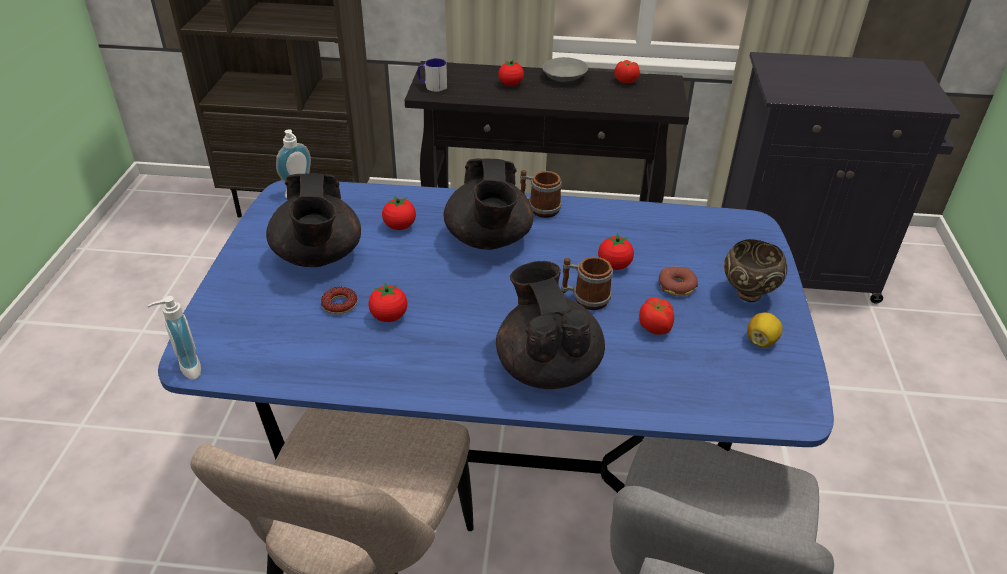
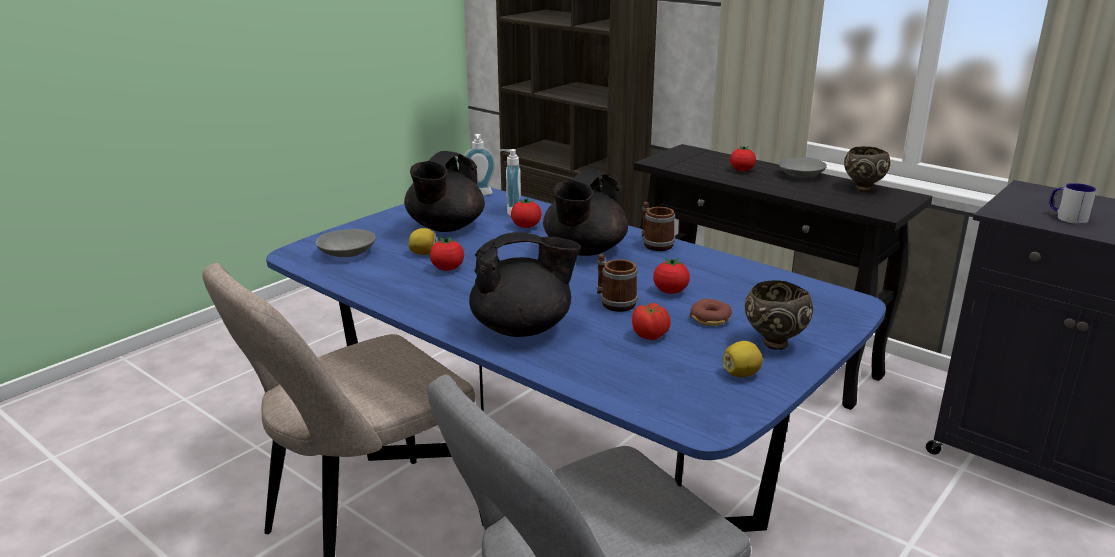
camera: 35 degrees right, 15 degrees down
(186, 369) = (286, 256): soap dispenser -> soap dispenser (510, 211)
(253, 336) = (346, 253): none -> grey bowl
(339, 304) = (423, 253): donut -> lemon
(432, 86) = (669, 159): mug -> mug (1066, 217)
(547, 367) = (523, 328): black teapot -> black teapot turned 60 degrees clockwise
(626, 81) = (862, 188): tomato -> brown bowl

